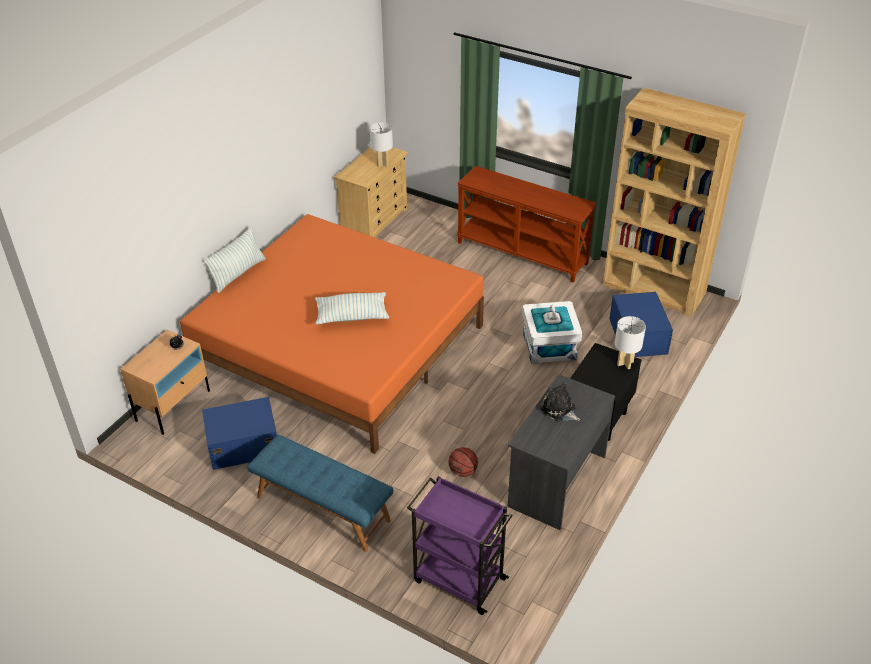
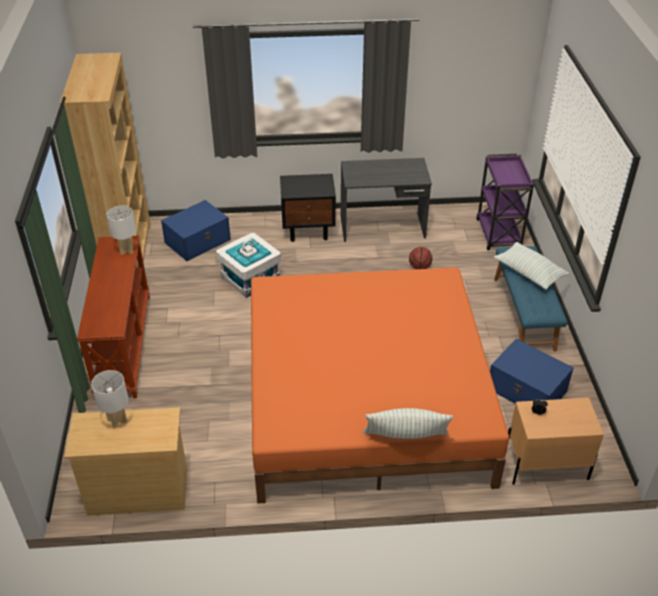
camera: 125 degrees left, 0 degrees up
(352, 316) = (381, 323): pillow -> pillow (529, 272)
(559, 410) = (379, 175): plush toy -> none
(625, 363) = (291, 180): white table lamp -> white table lamp (127, 251)

